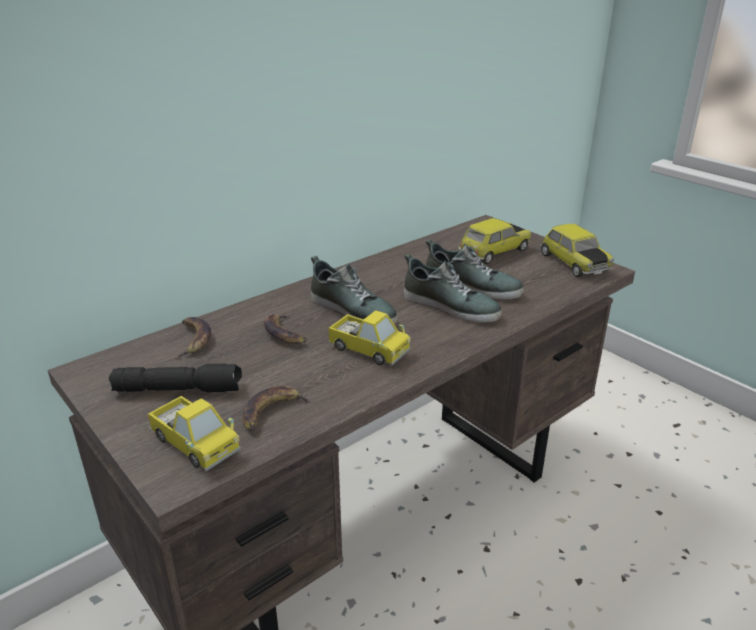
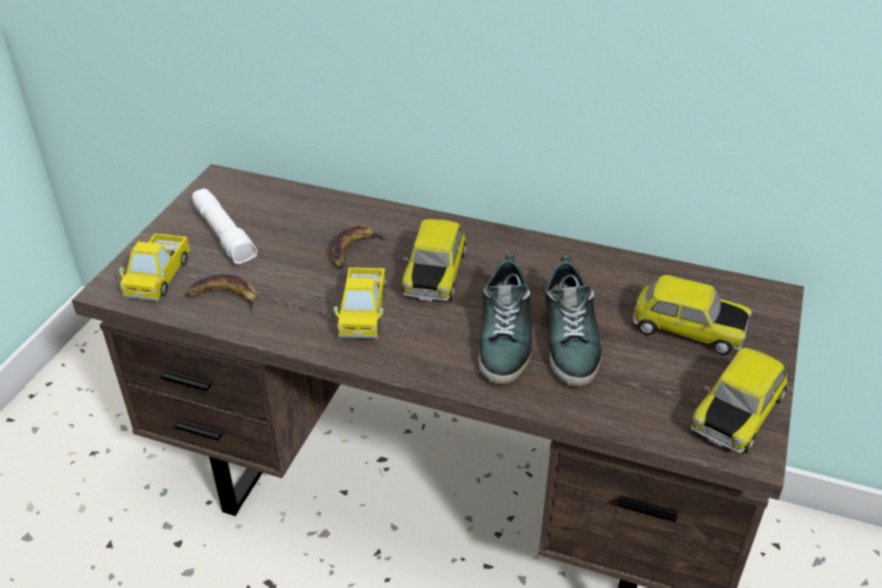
camera: 60 degrees right, 10 degrees up
(179, 389) = (225, 235): black flashlight -> white flashlight
(193, 340) = (302, 207): banana -> none
(353, 310) = (433, 273): shoe -> toy car

